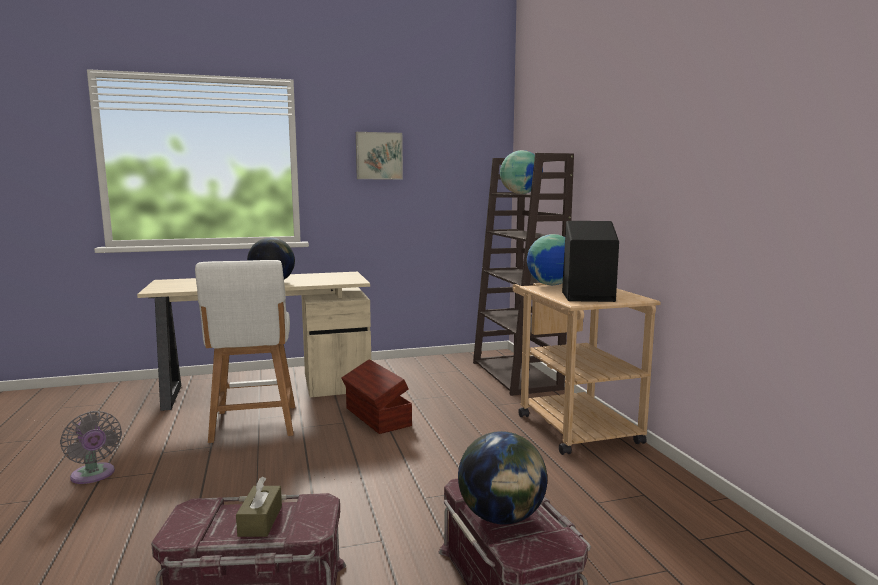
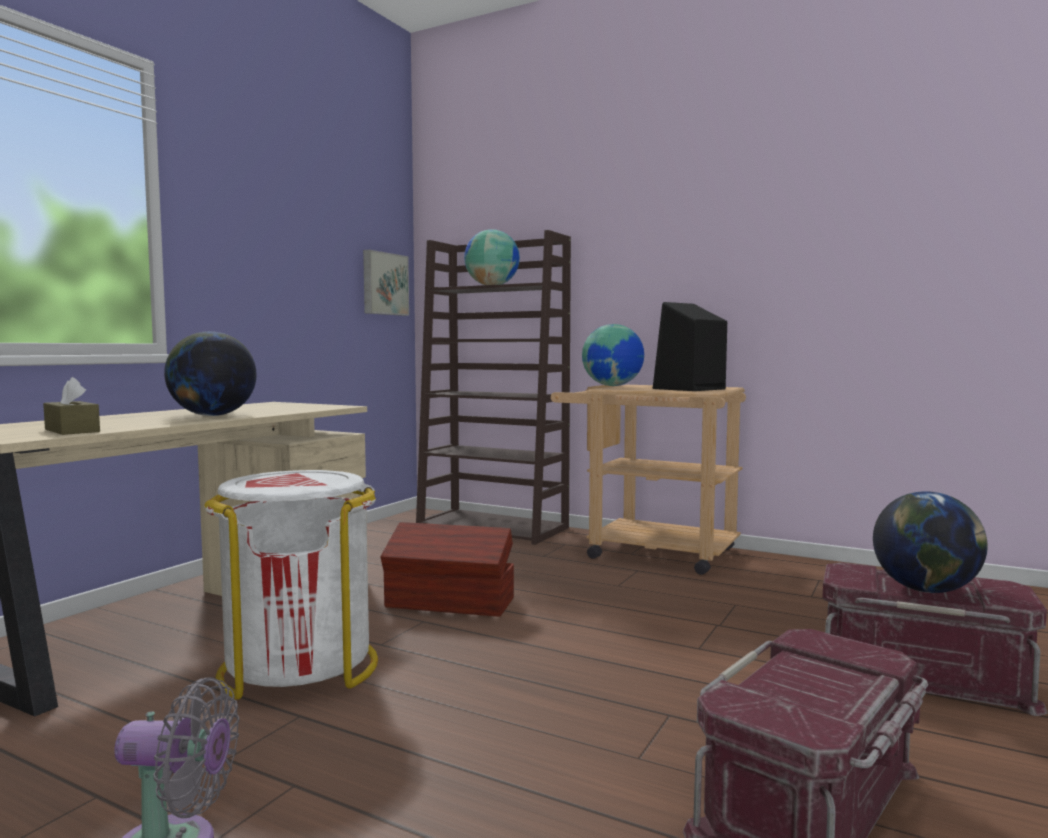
camera: 45 degrees left, 5 degrees down
(254, 425) = (299, 668): white stool -> white trash can
(260, 521) = (821, 676): brown tissue box -> brown tissue box (72, 430)
(379, 156) = (274, 219): picture -> picture (384, 284)

